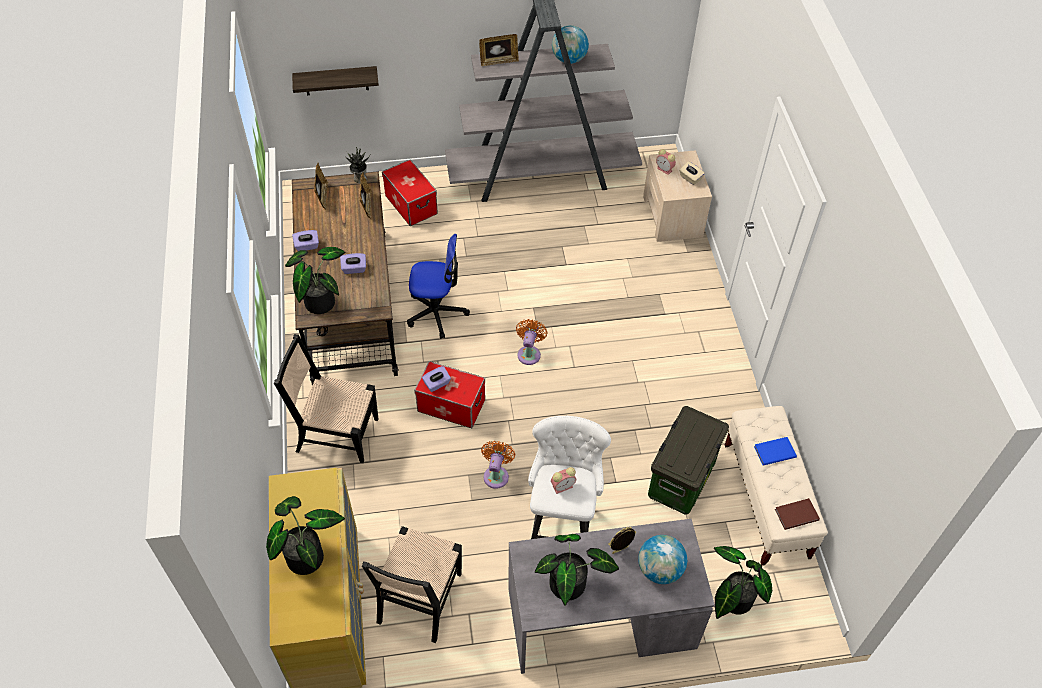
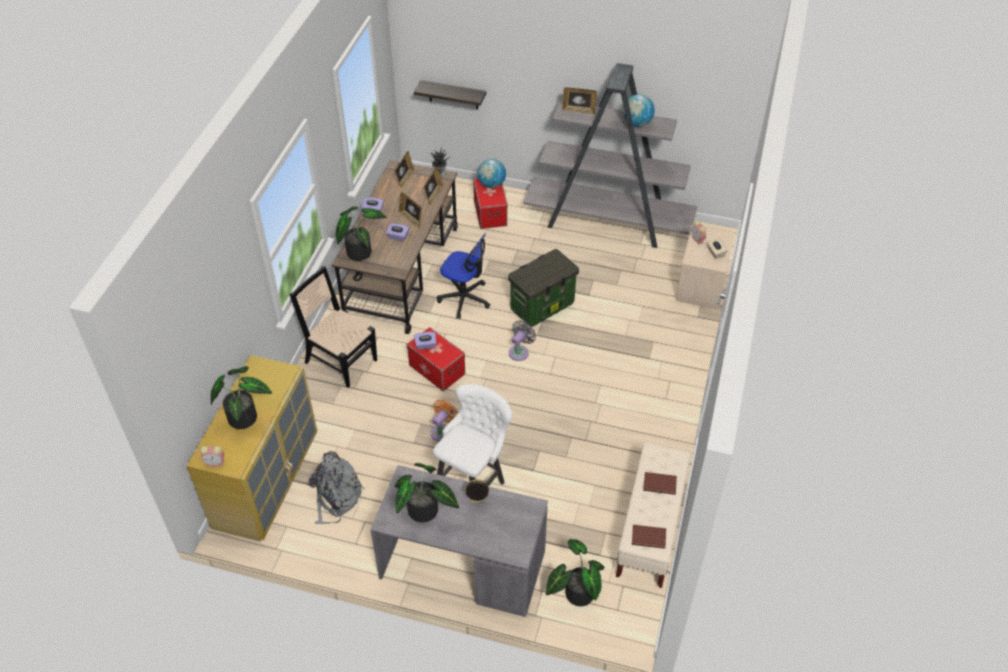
camera: 25 degrees right, 5 degrees down
(357, 242) = (411, 219): none -> picture frame
(420, 598) = (335, 497): chair -> grey backpack
(529, 353) = (520, 351): orange fan -> grey fan
(563, 486) = (465, 443): alarm clock -> alarm clock (216, 462)
(659, 569) = (499, 527): globe -> globe (491, 184)
(681, 477) = (588, 486): storage box -> storage box (542, 306)
(774, 451) = (659, 483): blue book -> brown book

